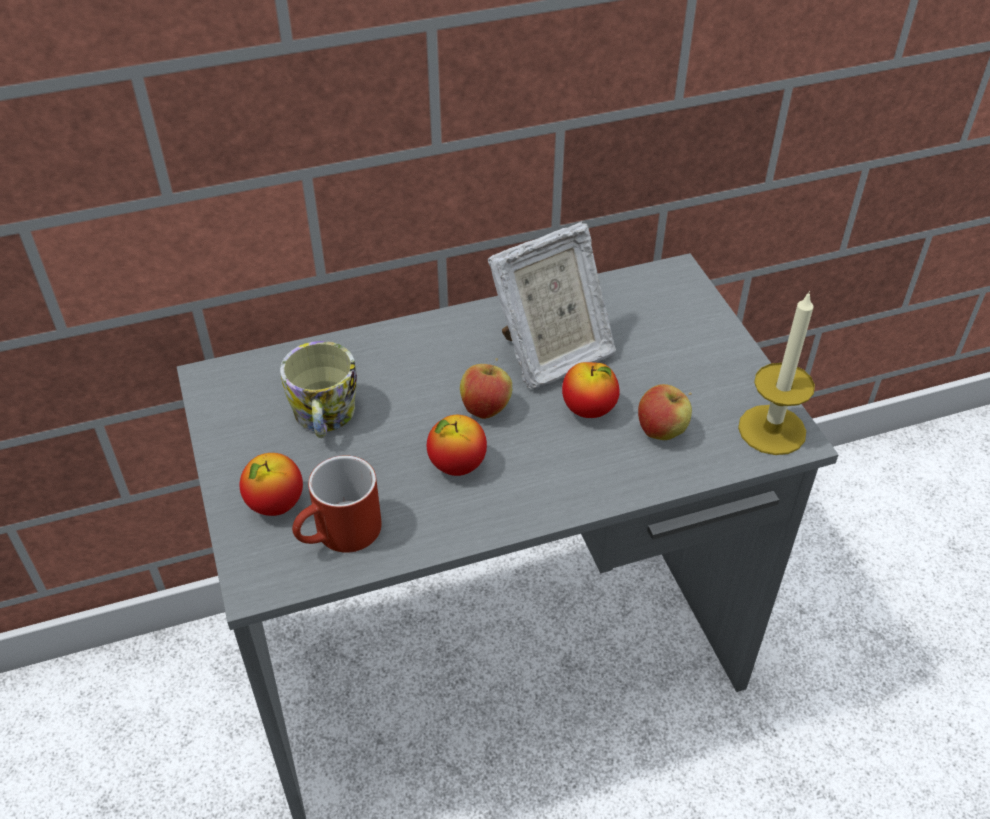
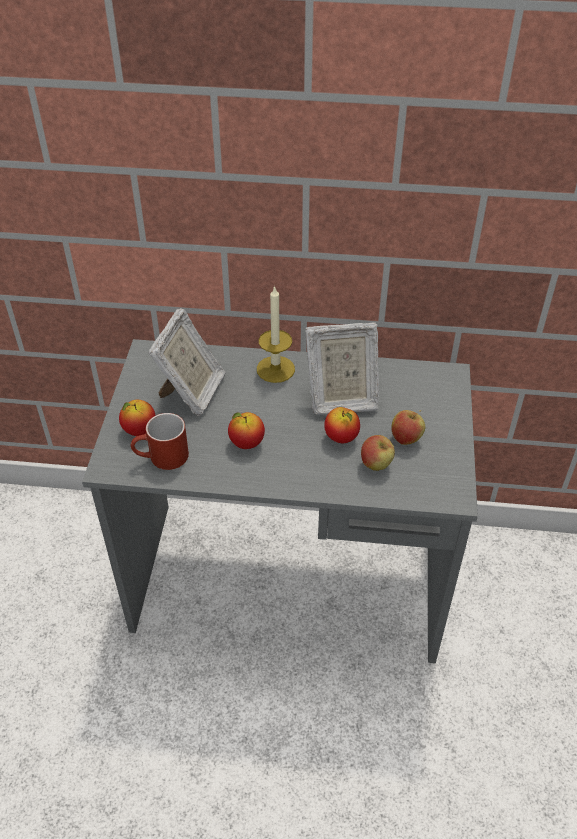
camera: 25 degrees right, 0 degrees up
(324, 418) = (192, 393): mug -> picture frame
(486, 409) = (282, 417): apple -> apple (406, 439)
(772, 430) = (445, 487): candle -> candle (275, 369)

